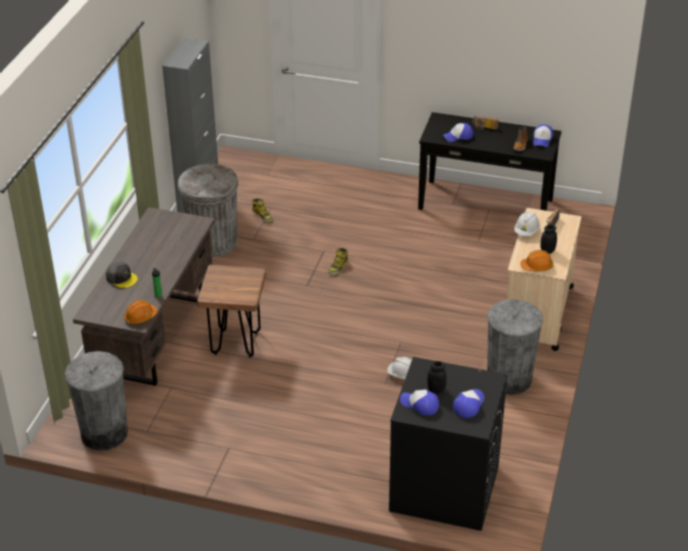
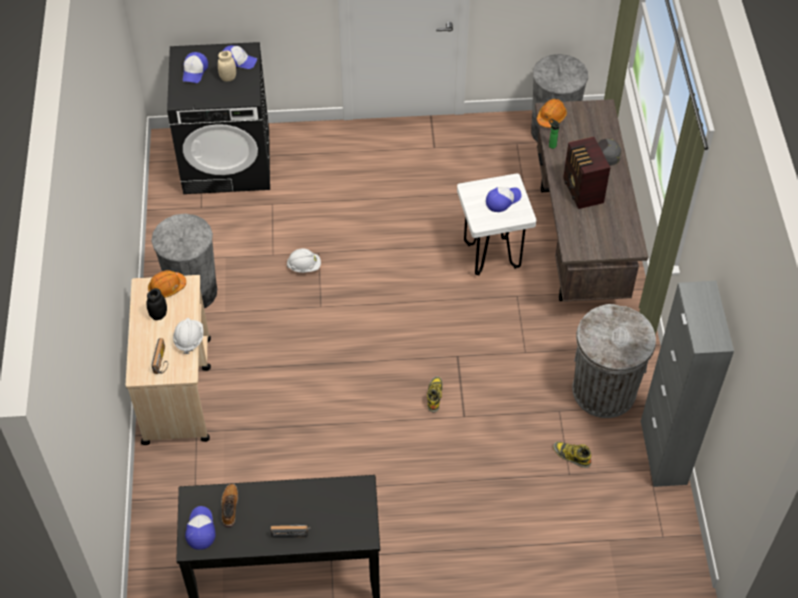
camera: 160 degrees right, 15 degrees up
(161, 256) = (582, 192): none -> radio
(236, 344) = (491, 256): brown stool -> white stool
(436, 389) = (228, 78): black jar -> beige jar
(458, 136) = (323, 500): cap -> cap (502, 200)

